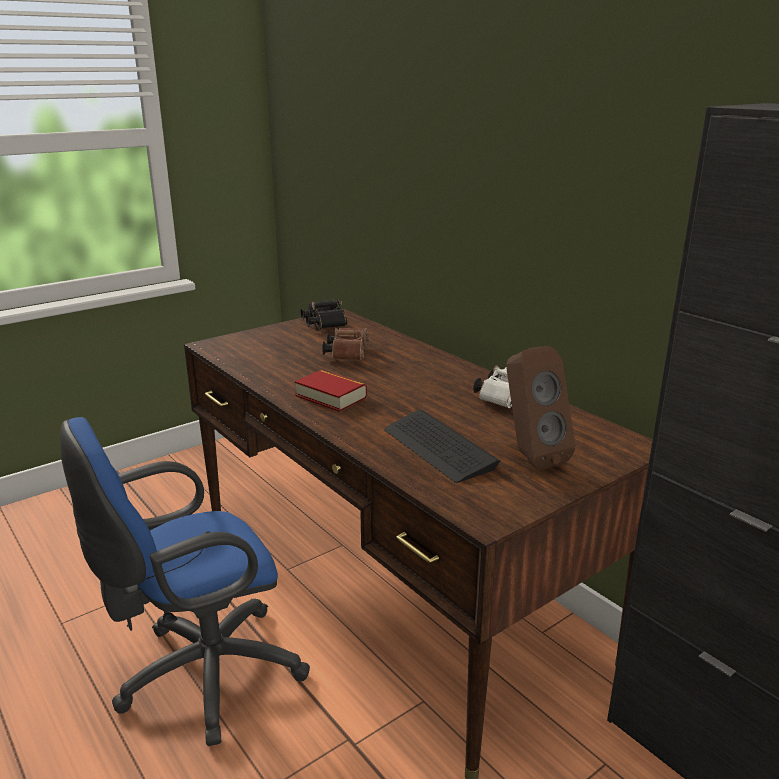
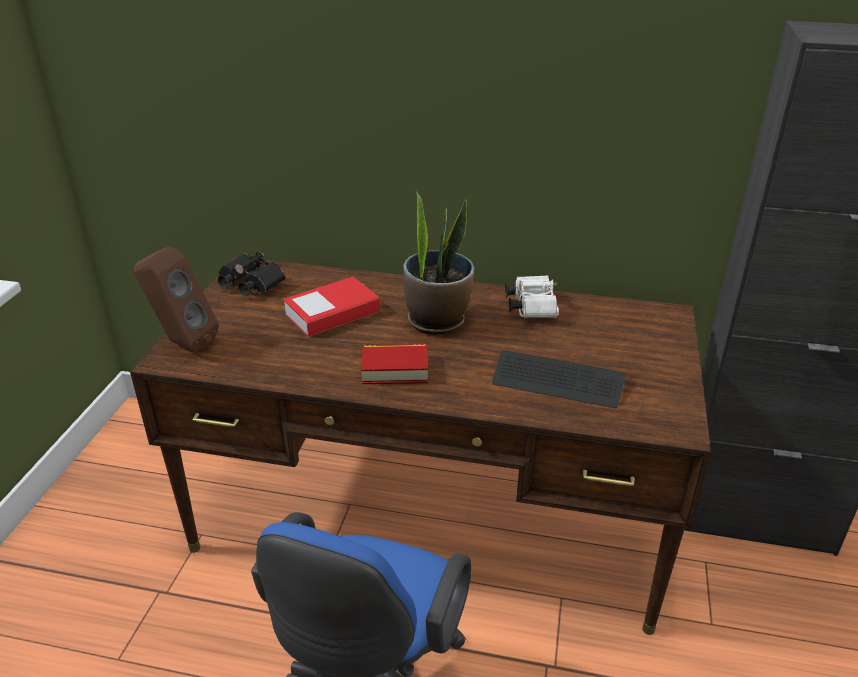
camera: 40 degrees left, 10 degrees up
(348, 354) = (332, 313): brown binoculars -> book
(413, 381) = (437, 320): none -> potted plant
(530, 457) = (626, 357): brown speaker -> brown speaker (182, 343)

